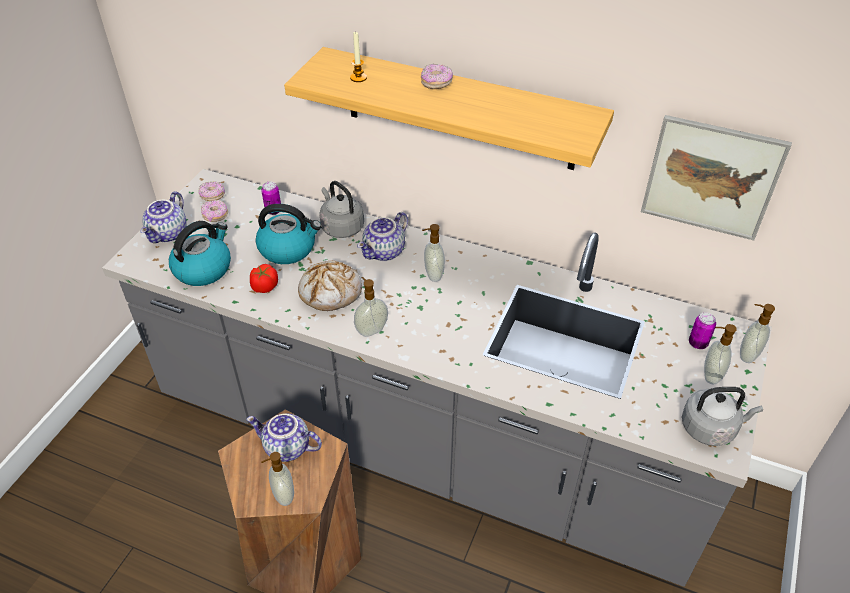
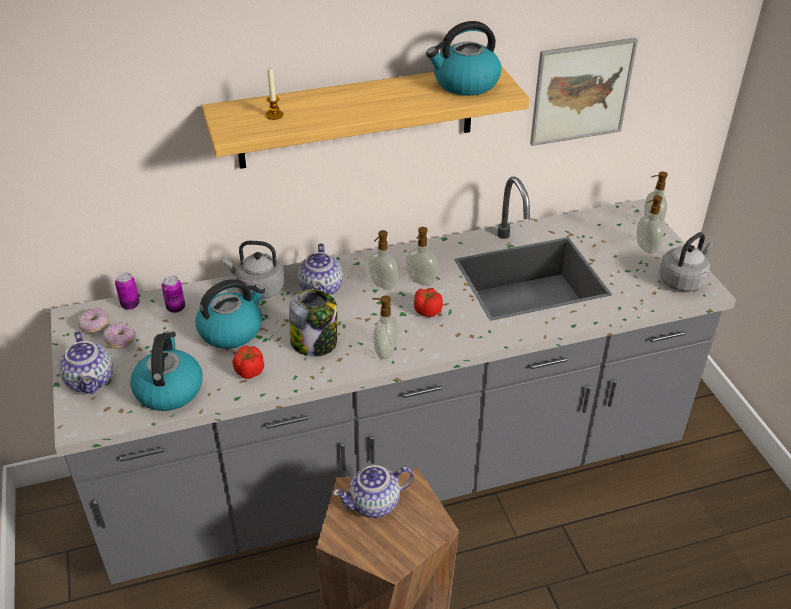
camera: 40 degrees left, 5 degrees down
(283, 495) = (414, 540): soap dispenser -> soap dispenser (421, 281)
(331, 292) = (315, 343): bread -> jar
(436, 83) = (345, 94): donut -> none
(442, 316) = (427, 311): none -> tomato
(550, 117) = (465, 84): none -> kettle
(697, 343) = (616, 233): can -> can (130, 305)

